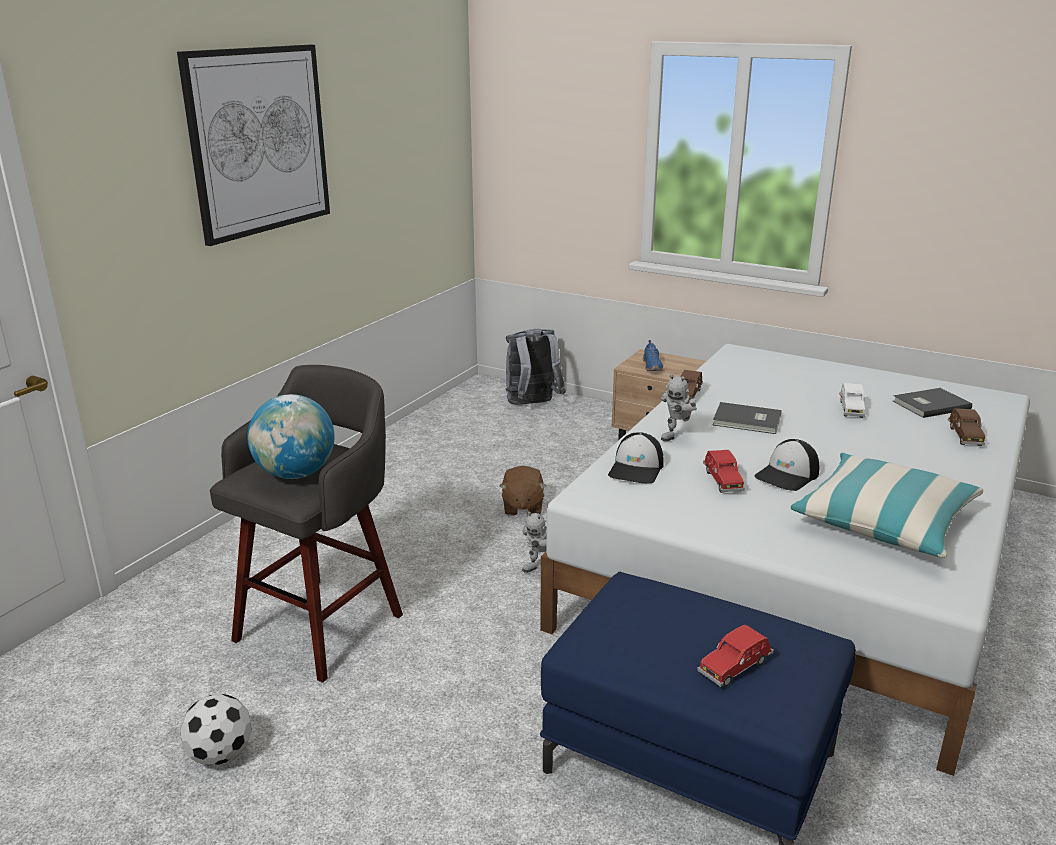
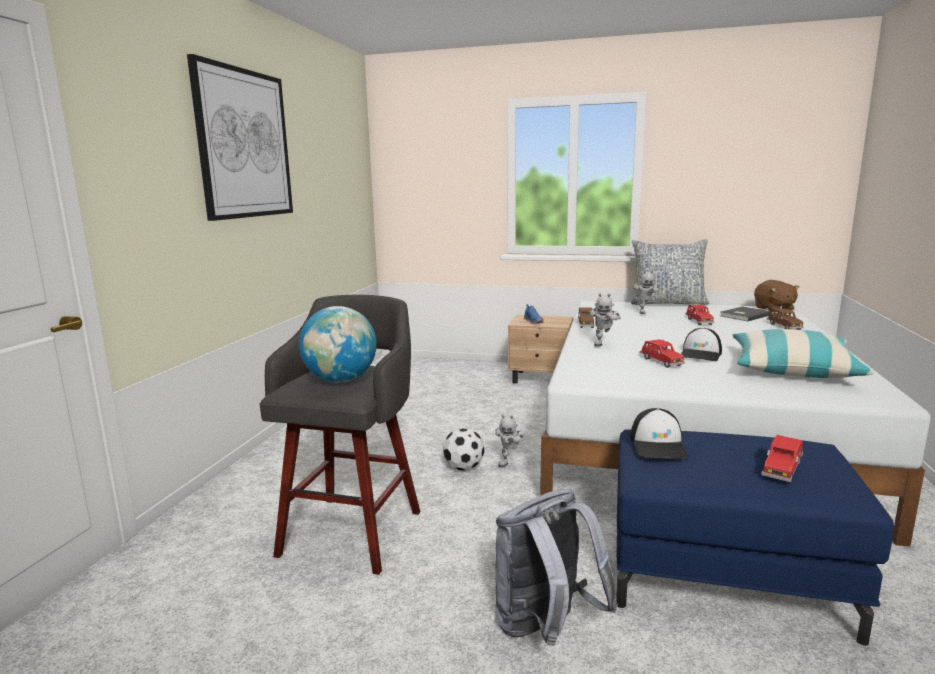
camera: 15 degrees left, 10 degrees down
(220, 754) = (310, 656): football -> football (463, 467)
(522, 507) = (469, 427): brown plush toy -> brown plush toy (774, 309)
(532, 405) = (435, 368): grey backpack -> grey backpack (545, 629)
(636, 469) = (594, 362): cap -> cap (658, 446)
(747, 421) = (641, 332): grey book -> none
(790, 379) = (643, 312): none -> toy robot
(844, 363) = (667, 303): none -> pillow
(850, 409) = (699, 321): white toy car -> red toy car

